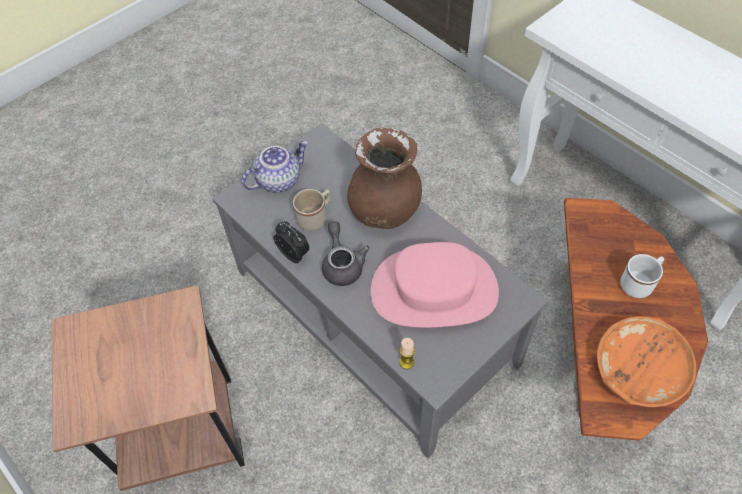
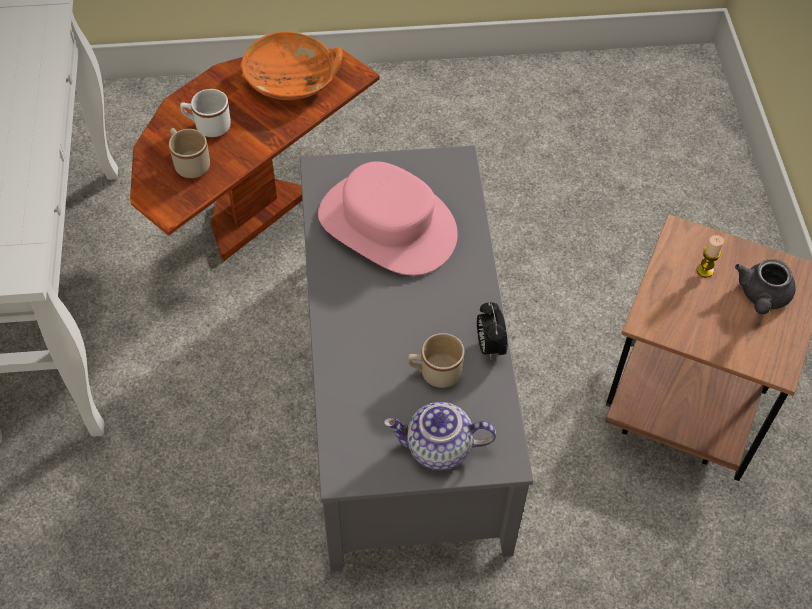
camera: 145 degrees left, 0 degrees up
(342, 264) = (449, 304): grey teapot -> grey teapot (762, 297)
(385, 211) = (357, 329): brown vase -> none
(406, 362) = (467, 188): candle -> candle (705, 270)
(613, 247) = (189, 163): none -> beige mug

